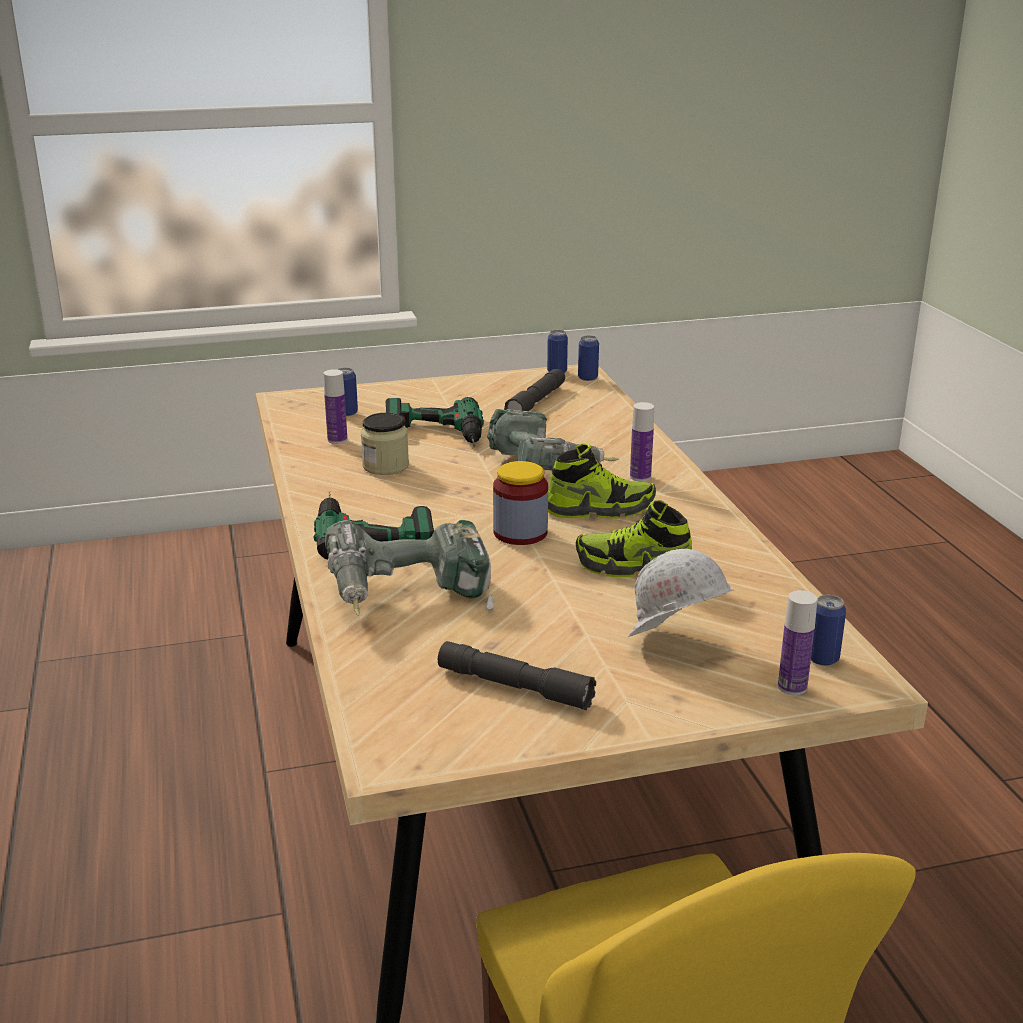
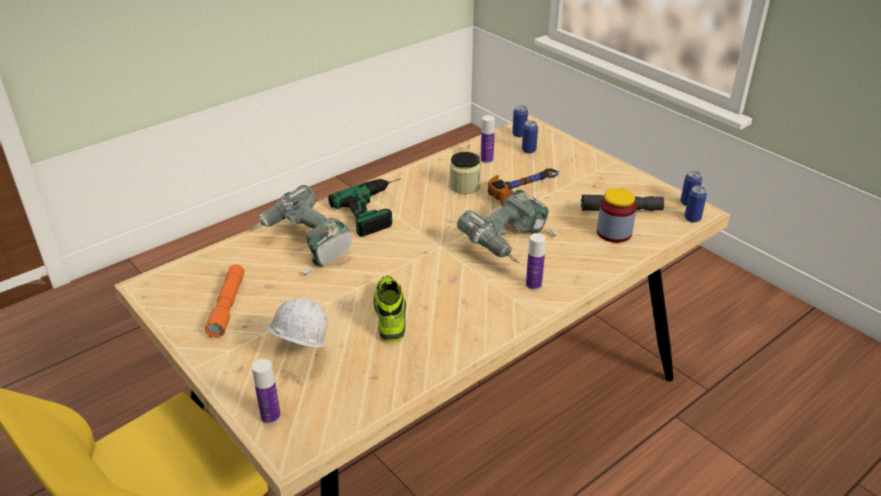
camera: 65 degrees right, 10 degrees up
(435, 436) = (523, 189): power drill -> hammer
(514, 687) = (227, 306): grey flashlight -> orange flashlight
(520, 533) = (410, 259): jar -> jar (614, 233)
(599, 509) = (467, 280): shoe -> none
(823, 658) = (313, 425): can -> can (519, 134)

